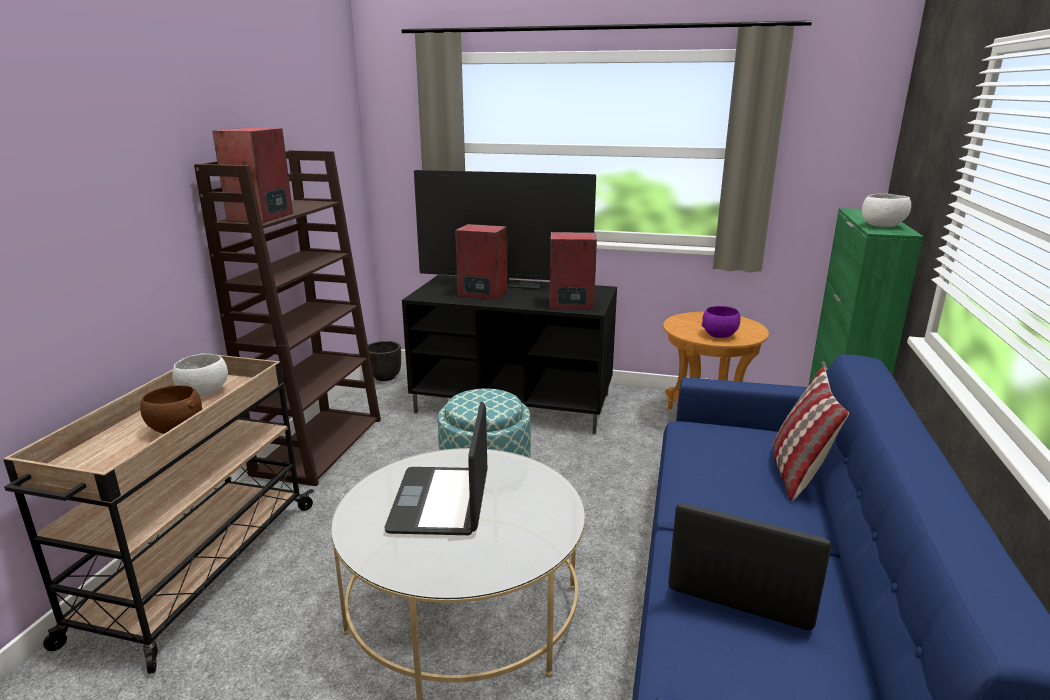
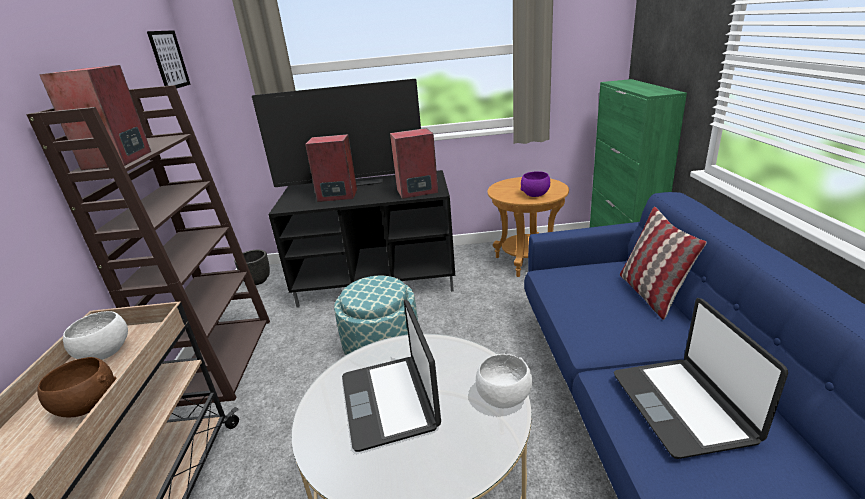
camera: 15 degrees left, 5 degrees up
(342, 123) = (169, 60): none -> picture
(744, 583) = (683, 406): laptop -> laptop turned 105 degrees counterclockwise
(881, 226) = (649, 90): white bowl -> white bowl (503, 398)

